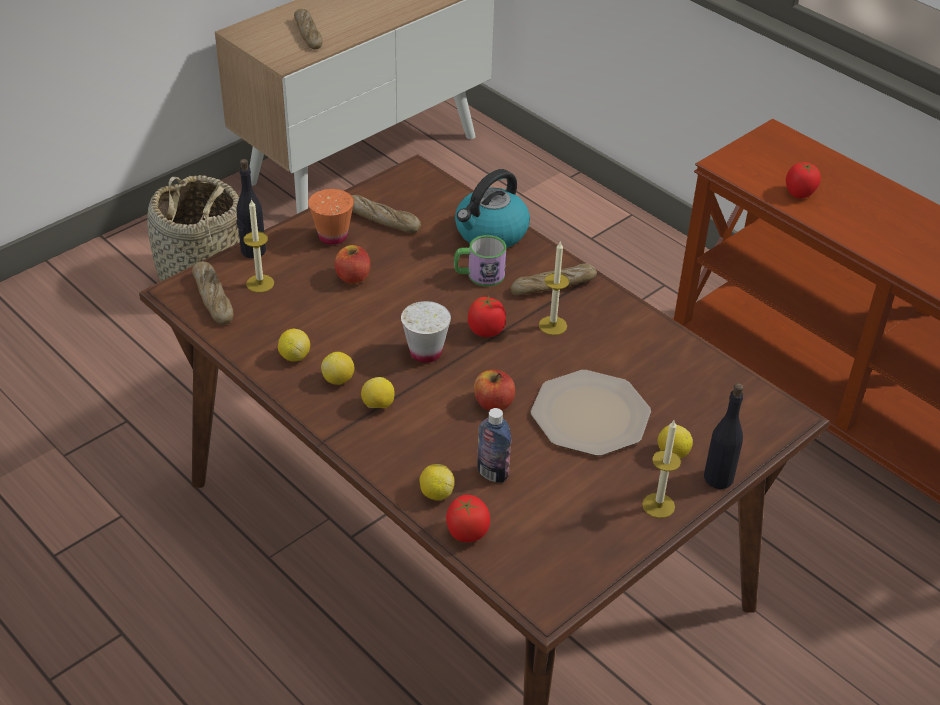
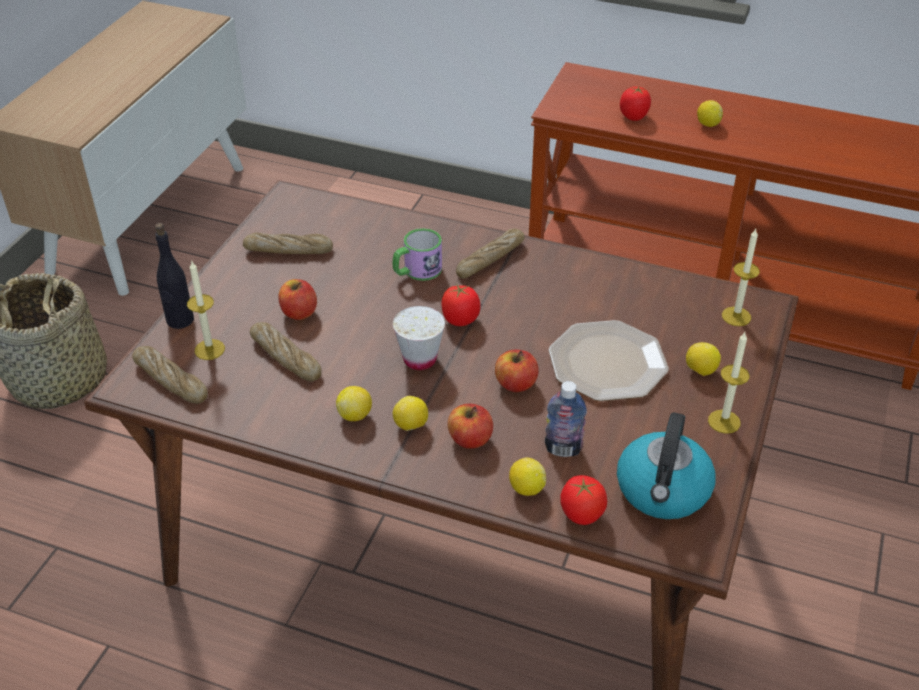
camera: 25 degrees left, 0 degrees up
(294, 356) = (295, 408): lemon -> lemon (708, 124)
(308, 34) = (80, 103): bread -> bread (286, 357)
(333, 236) = (251, 280): orange cup -> none
(419, 435) = (470, 439): none -> apple
(490, 233) = (400, 230): kettle -> kettle (663, 491)
(552, 325) = (516, 294): candle -> candle (736, 316)
(718, 478) = (753, 378): black bottle -> none

